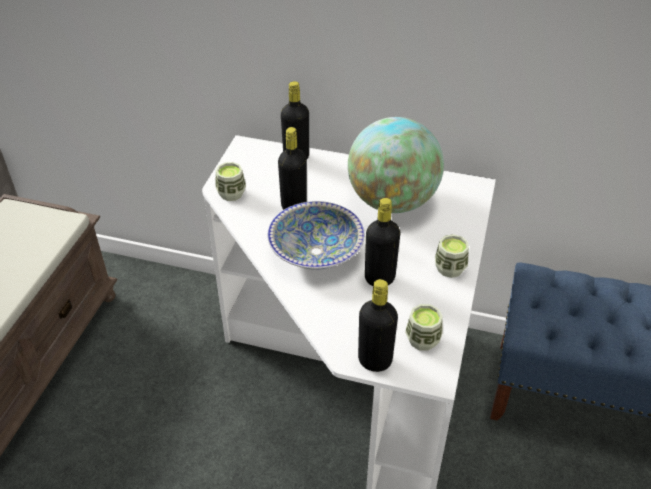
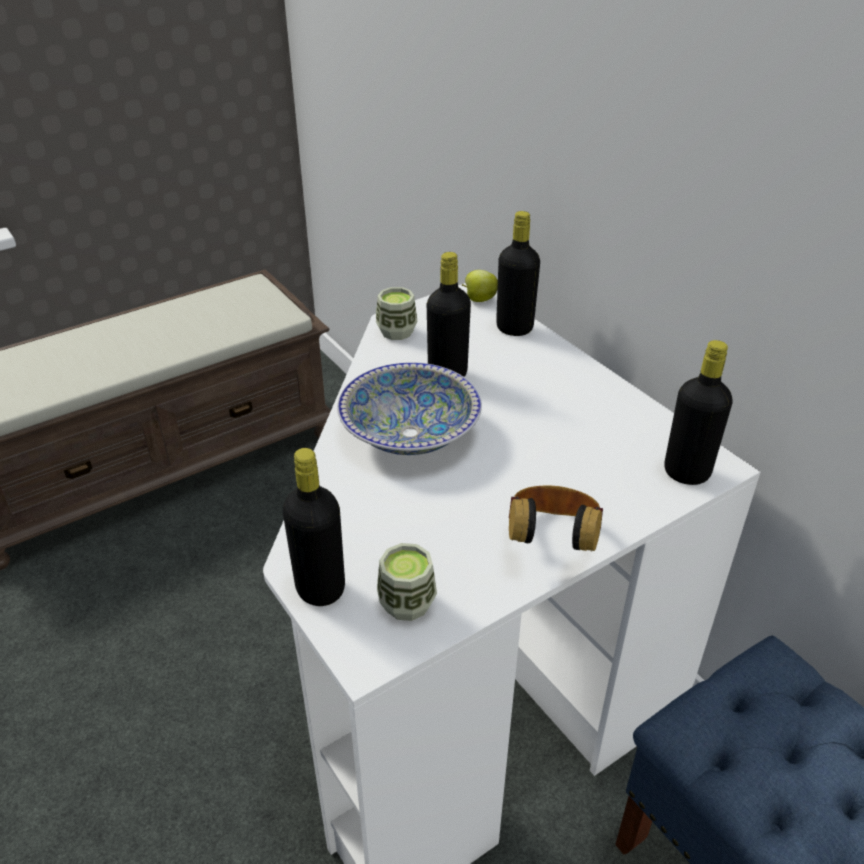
camera: 40 degrees right, 5 degrees down
(254, 148) = (479, 300): none -> apple
(379, 278) = (446, 502): black bottle -> black bottle (686, 472)
(392, 201) = (573, 427): globe -> none
(450, 268) = (551, 542): cup -> headphones

